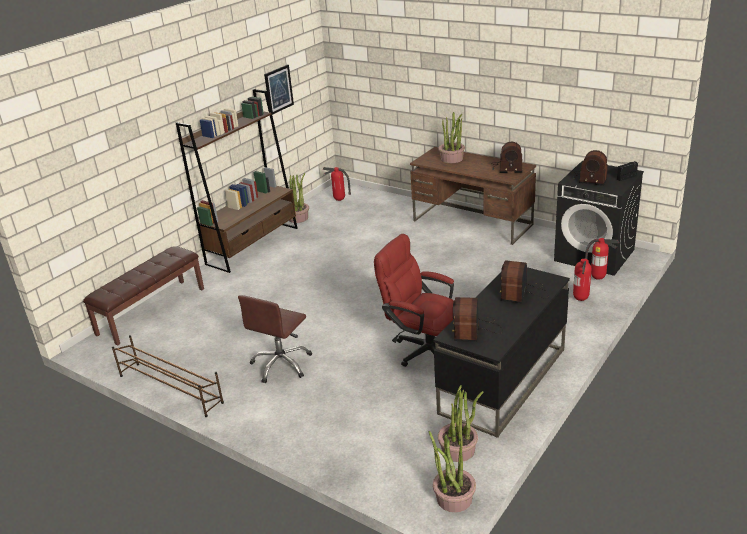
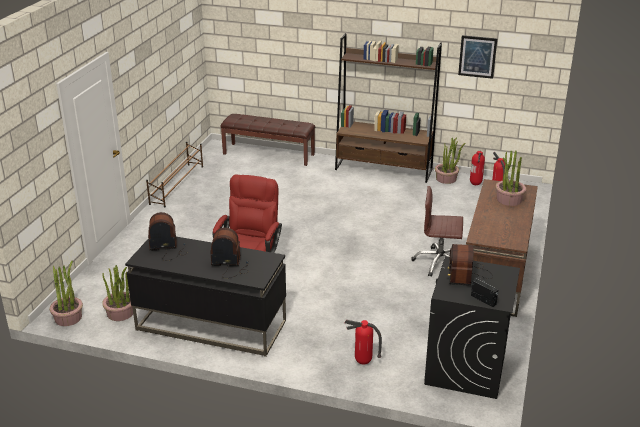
camera: 70 degrees right, 0 degrees up
(281, 364) = (213, 219): brown office chair -> brown office chair (439, 263)
(506, 168) = (504, 233): radio -> none
(598, 278) = (413, 372): fire extinguisher -> fire extinguisher (476, 184)

